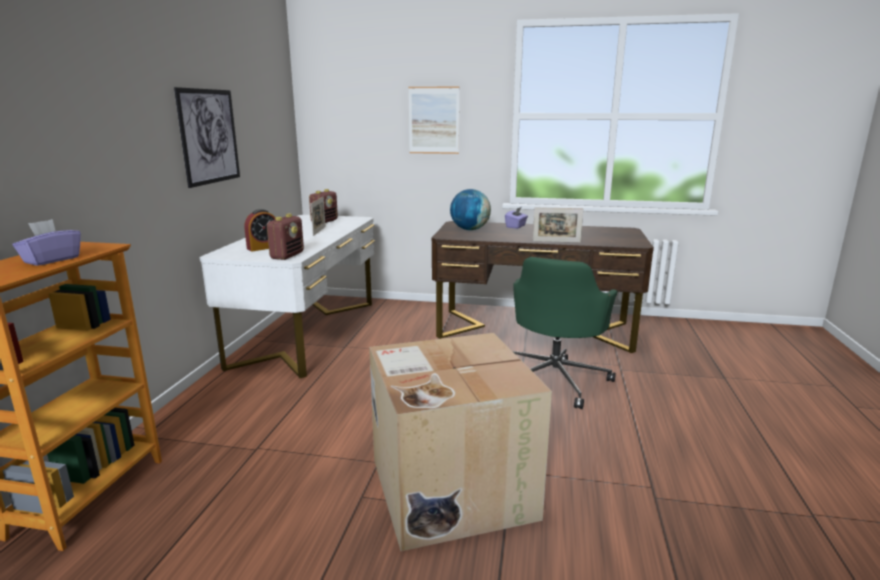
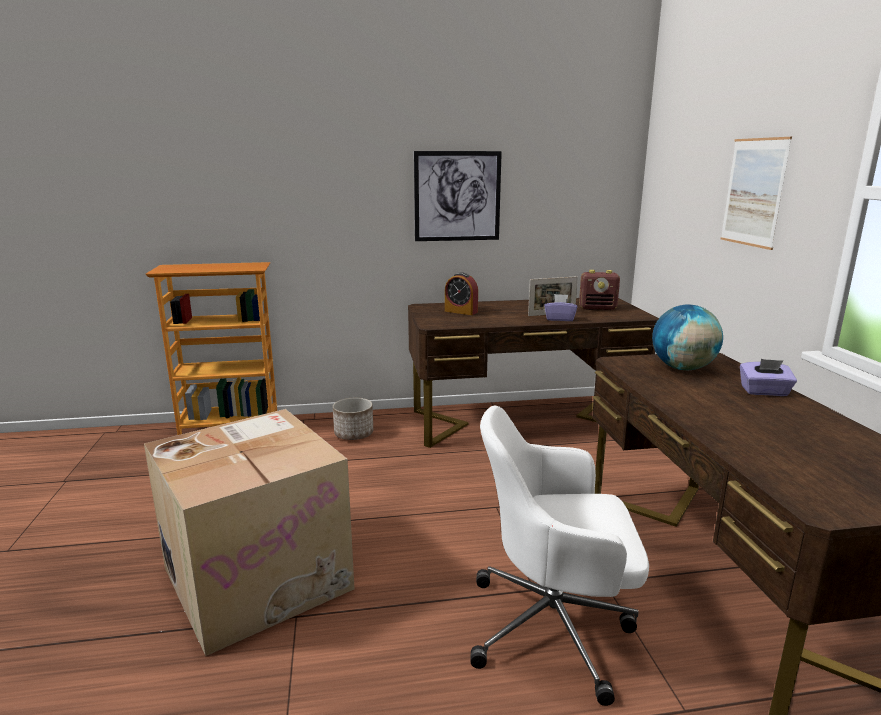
camera: 70 degrees right, 0 degrees up
(51, 260) = (215, 268): purple tissue box -> purple tissue box (559, 319)
(229, 408) = (354, 434): none -> planter
(287, 256) = (441, 322): radio -> none
(307, 332) = (523, 421): white desk -> brown desk
(555, 380) = (554, 627): green office chair -> white office chair
(556, 241) = (704, 429): picture frame -> none

